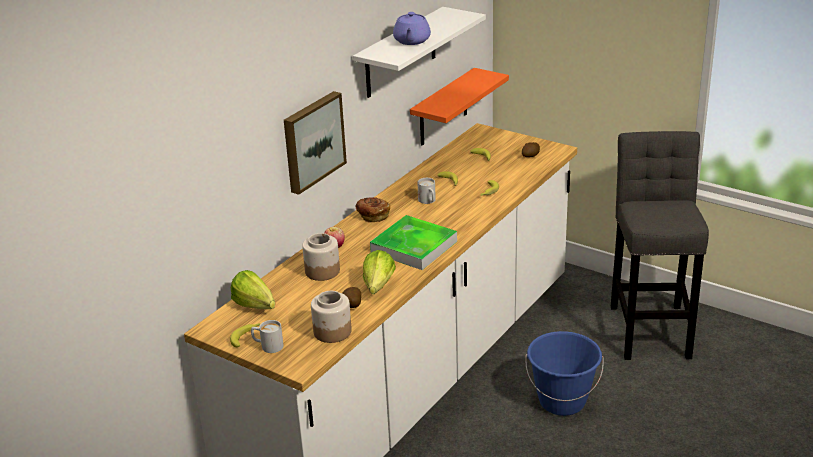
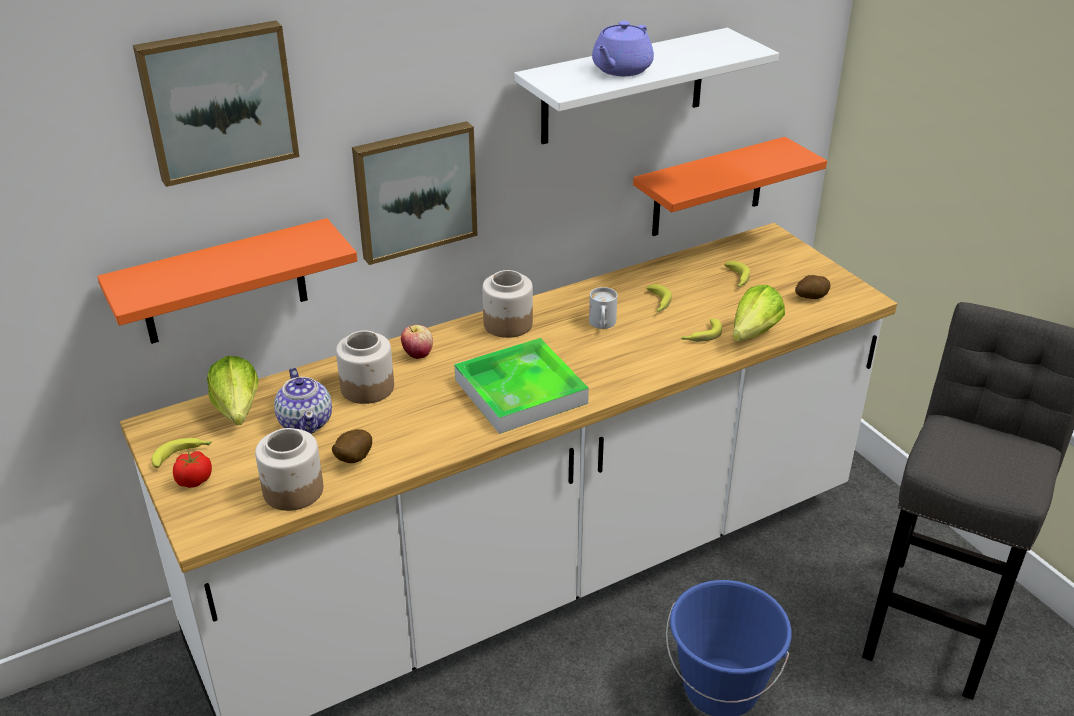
camera: 25 degrees right, 5 degrees up
(223, 104) = (218, 101): none -> picture
(227, 224) = (224, 283): none -> orange shelf
(267, 346) = (194, 481): white mug -> tomato
(303, 298) = (306, 422): none -> teapot
(372, 216) = (507, 324): bread -> jar
(376, 289) = (411, 442): lettuce -> lettuce (748, 337)

